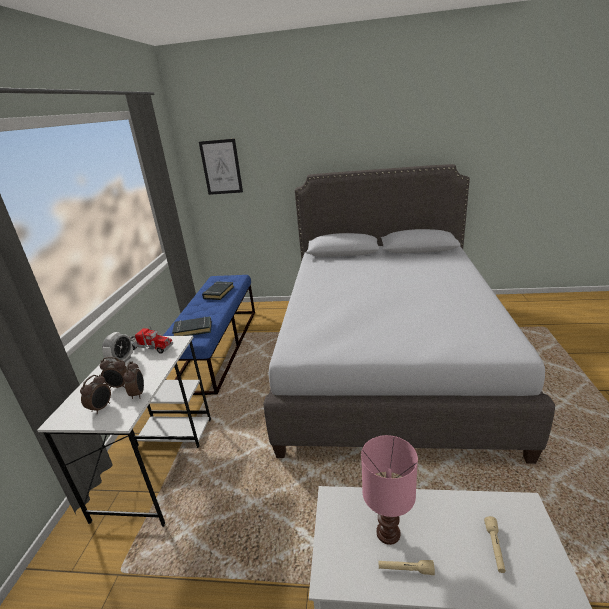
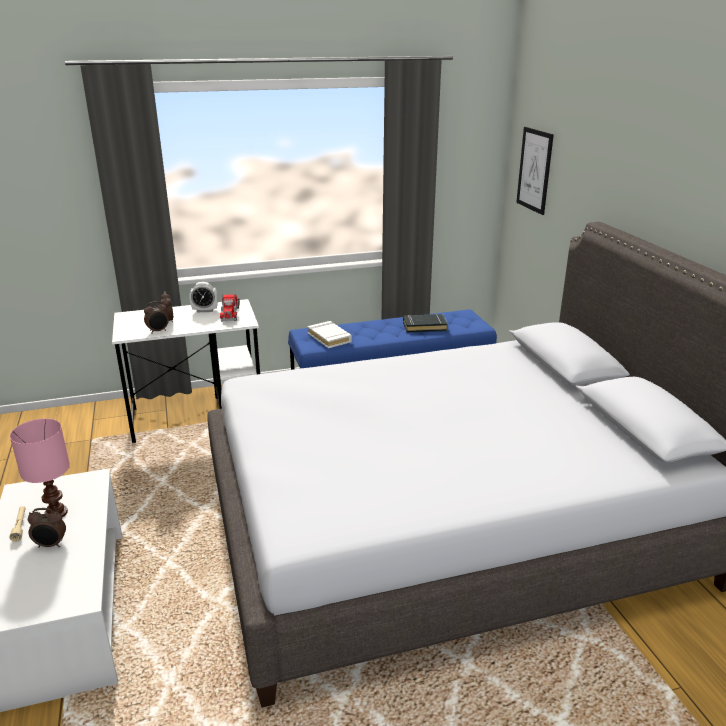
camera: 65 degrees right, 0 degrees up
(101, 408) = (139, 324): alarm clock -> alarm clock (51, 545)
(193, 329) = (329, 337): black book -> white book
(495, 548) = (35, 577): beige flashlight -> none

